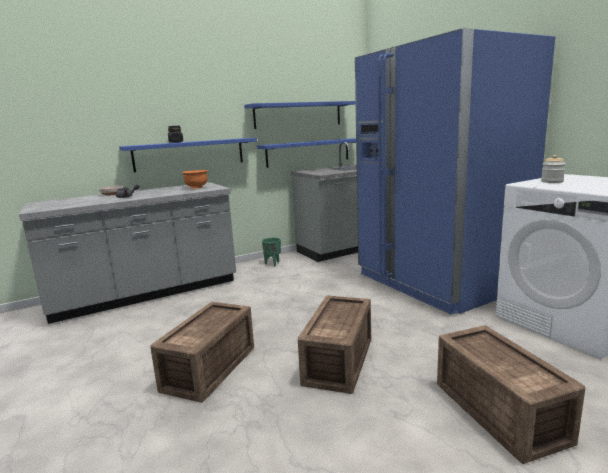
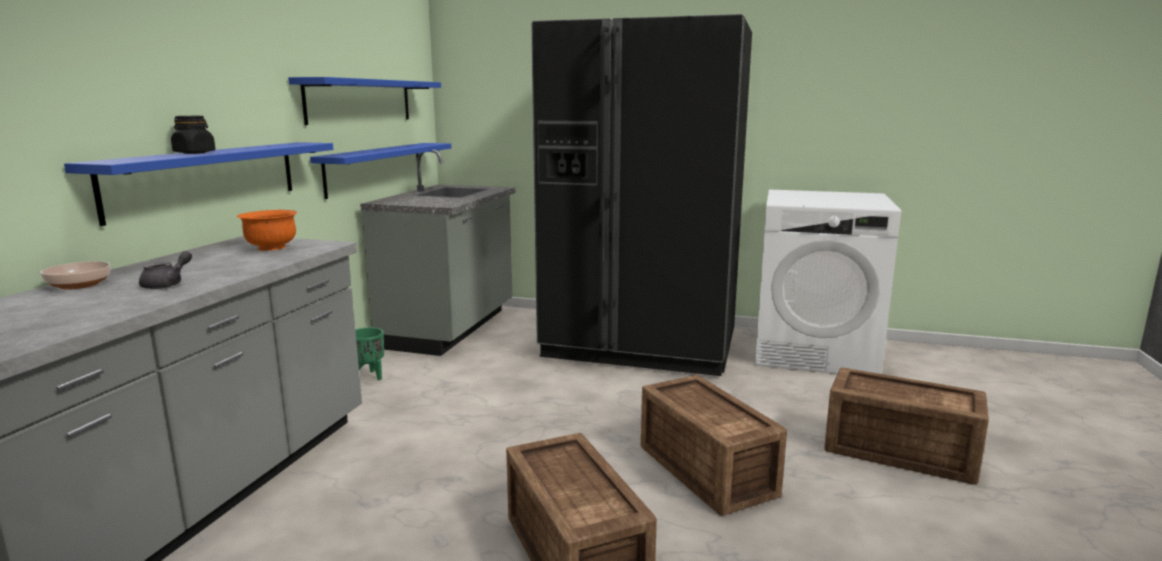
camera: 45 degrees left, 0 degrees up
(439, 281) = (642, 343): blue fridge -> black fridge
(552, 181) = (795, 199): jar -> none

